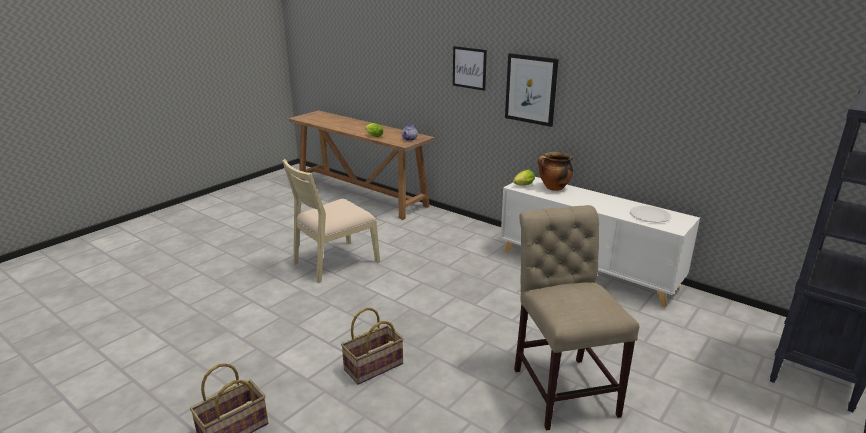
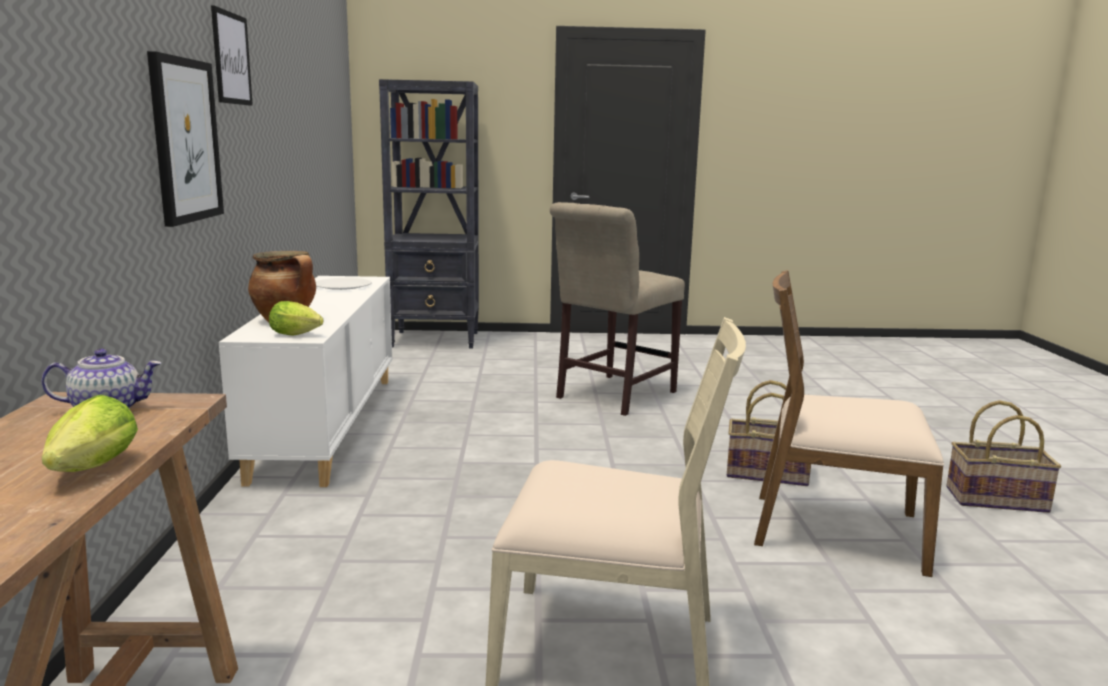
camera: 130 degrees left, 10 degrees down
(307, 345) = (835, 530): none -> brown chair
(469, 68) = (83, 102): picture -> picture (231, 58)

